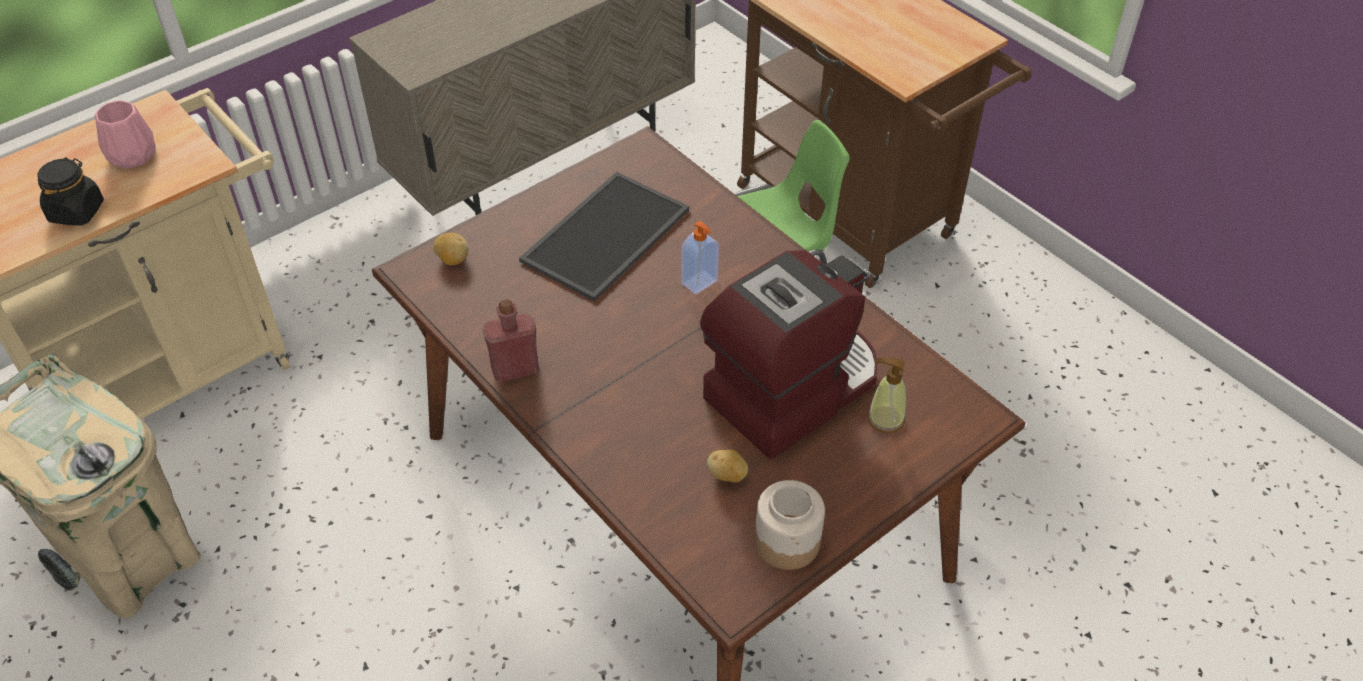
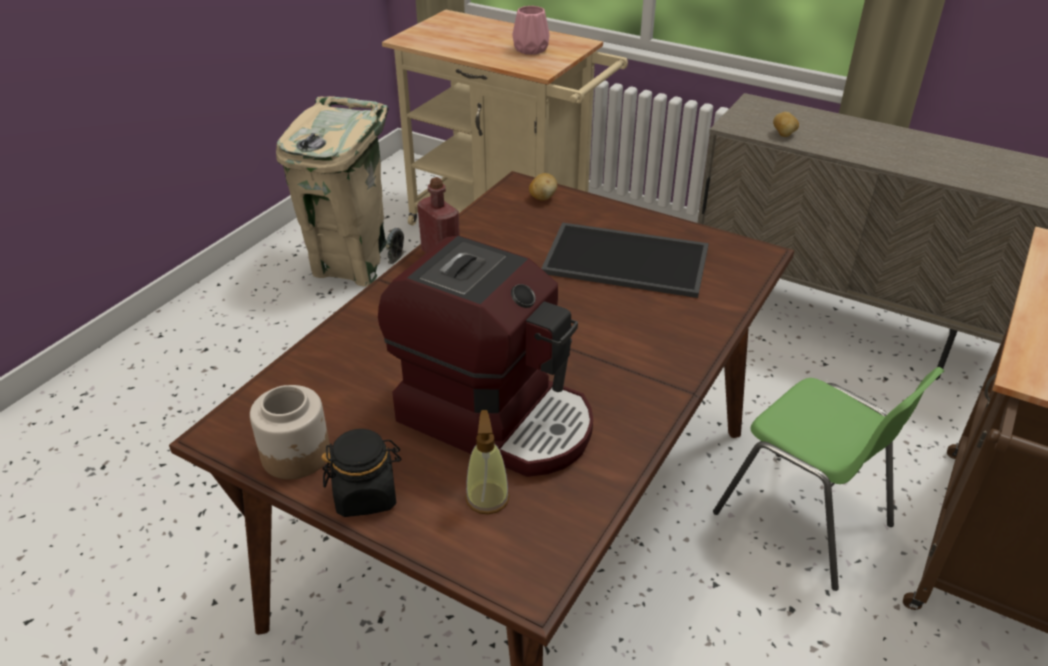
camera: 70 degrees right, 10 degrees down
(76, 211) = (468, 49): black jar -> black jar (366, 495)
(700, 283) = (604, 326): soap dispenser -> none
(727, 475) = (366, 397): potato -> potato (784, 135)

